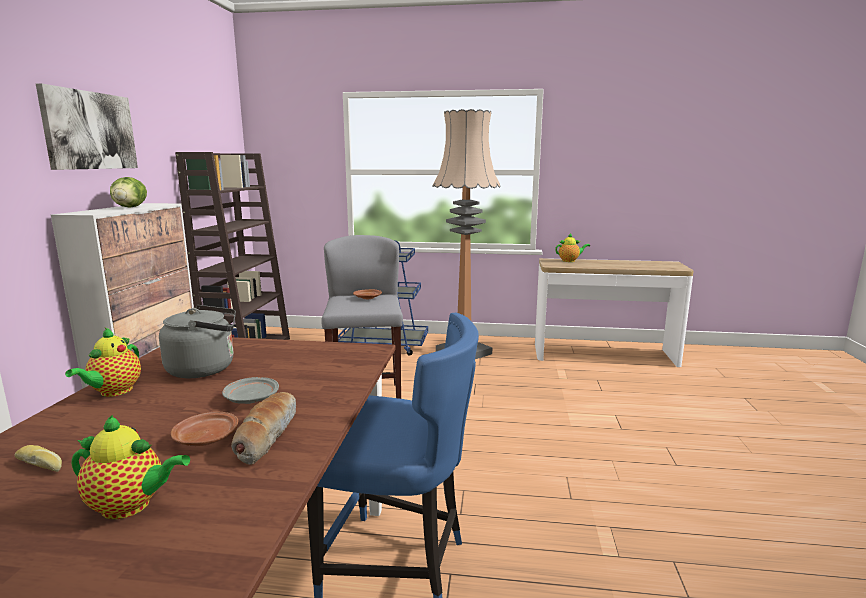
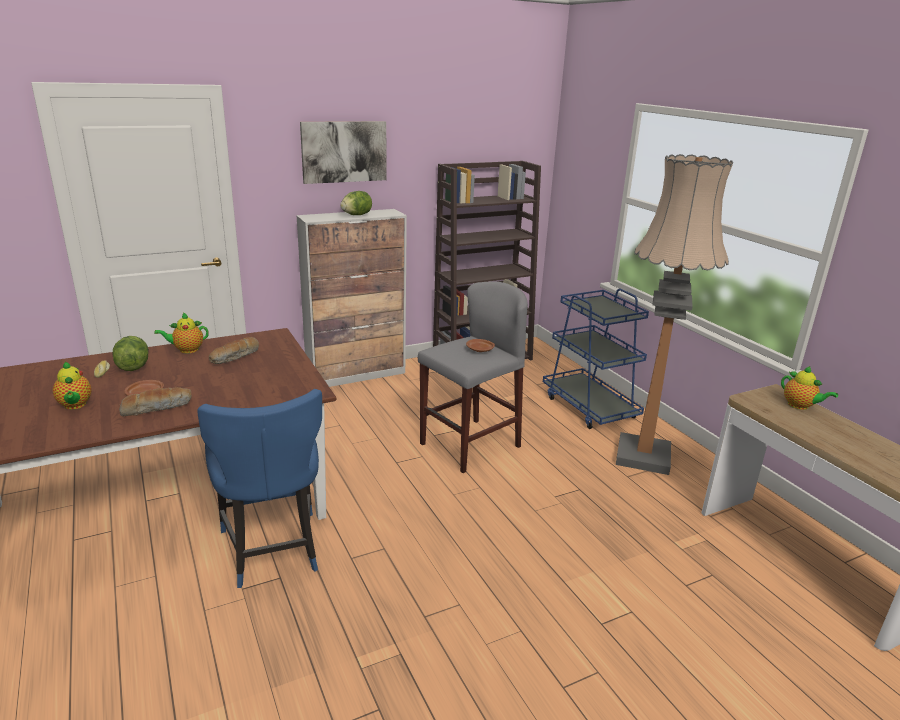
camera: 55 degrees right, 10 degrees up
(82, 436) = (133, 367): none -> lettuce
(206, 369) = (235, 357): grey kettle -> bread
(251, 398) = (201, 386): grey plate -> none

